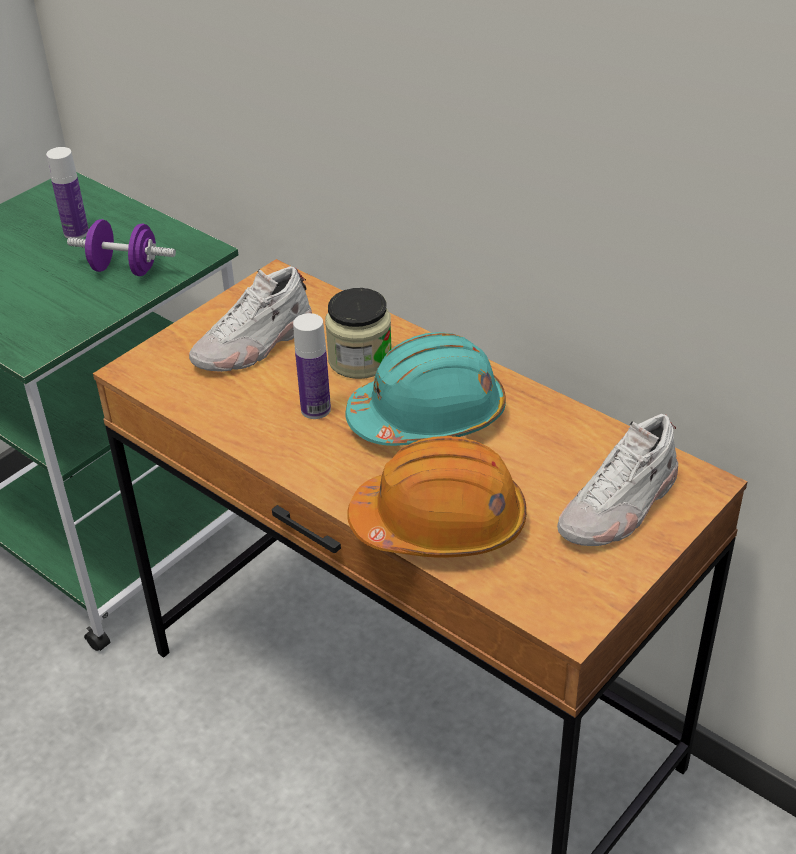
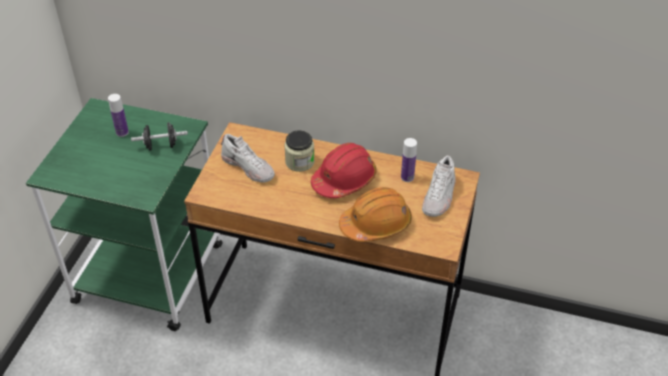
camera: 25 degrees left, 5 degrees up
(125, 269) = (161, 145): purple dumbbell -> black dumbbell
(254, 345) = (248, 167): white shoe -> white shoe turned 75 degrees counterclockwise
(315, 409) = (295, 190): bottle -> bottle (407, 177)
(428, 417) = (344, 180): turquoise hard hat -> red hard hat

